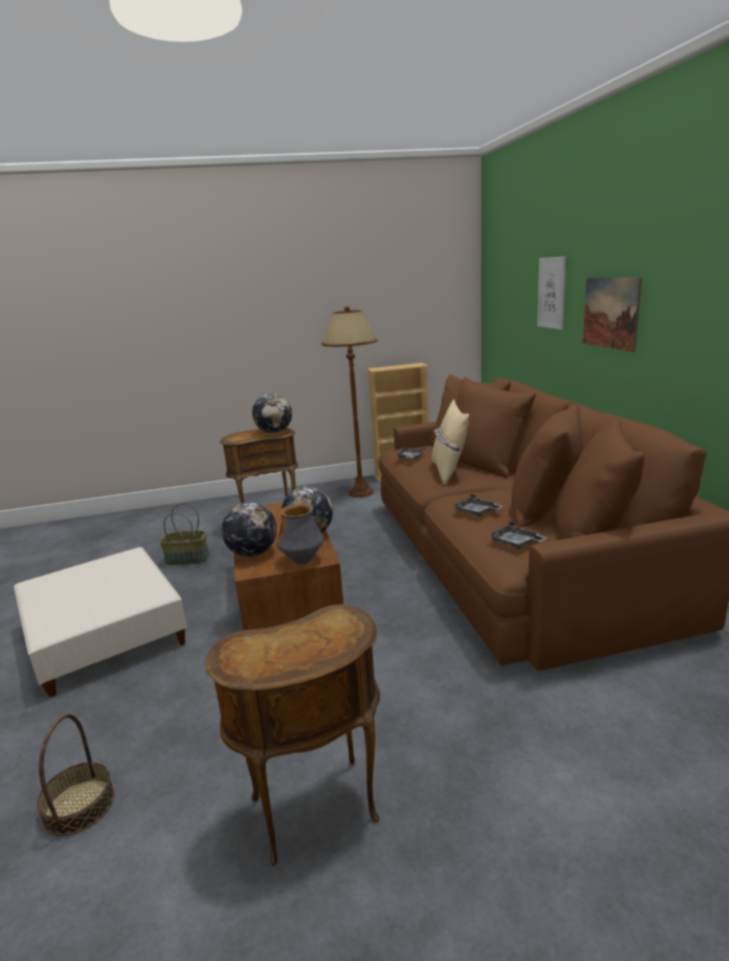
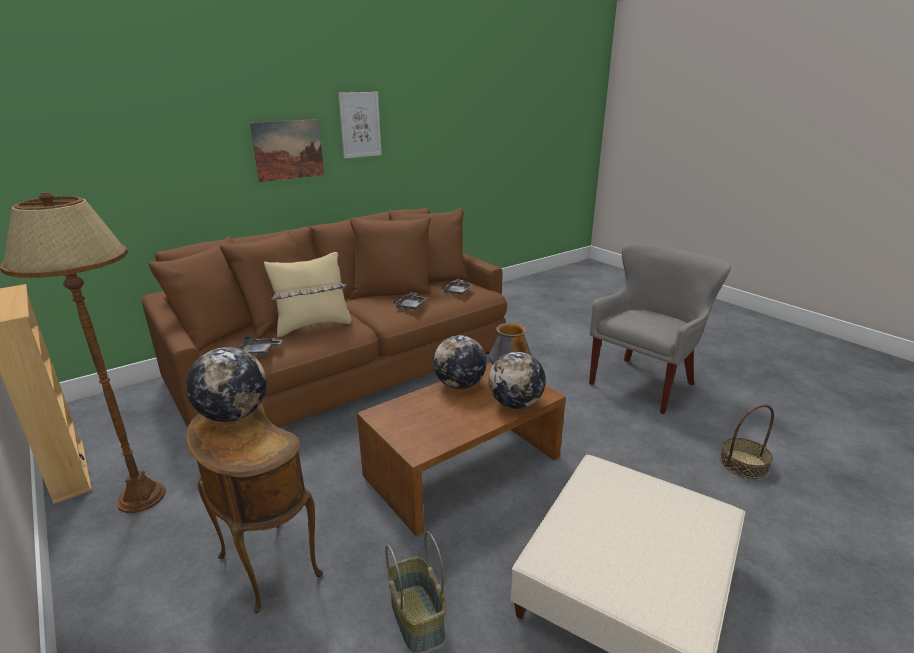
camera: 115 degrees left, 5 degrees up
(316, 812) = (644, 384): brown side table -> grey armchair
(551, 293) = (186, 142): picture -> picture (360, 125)

